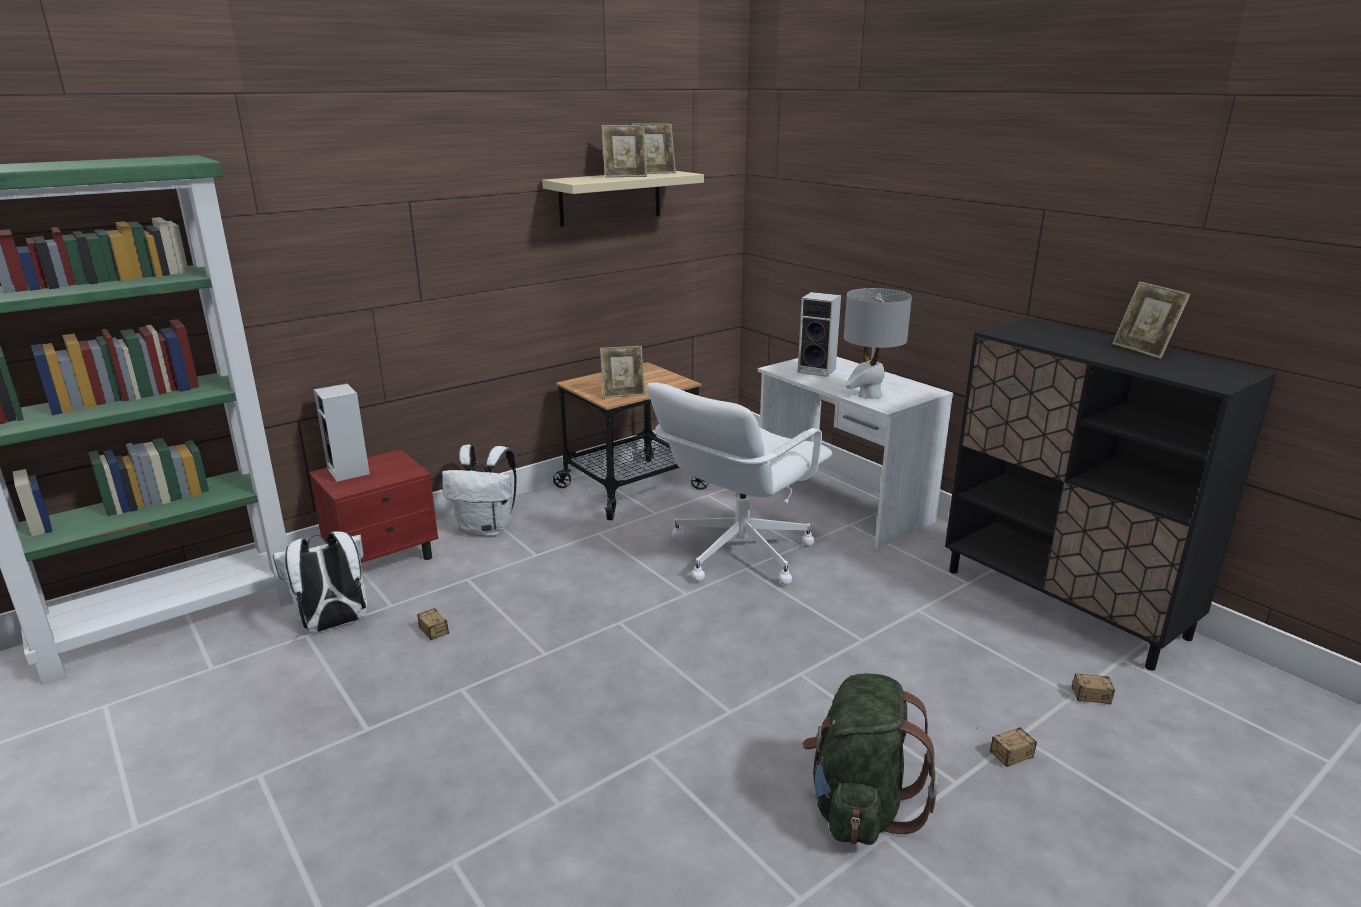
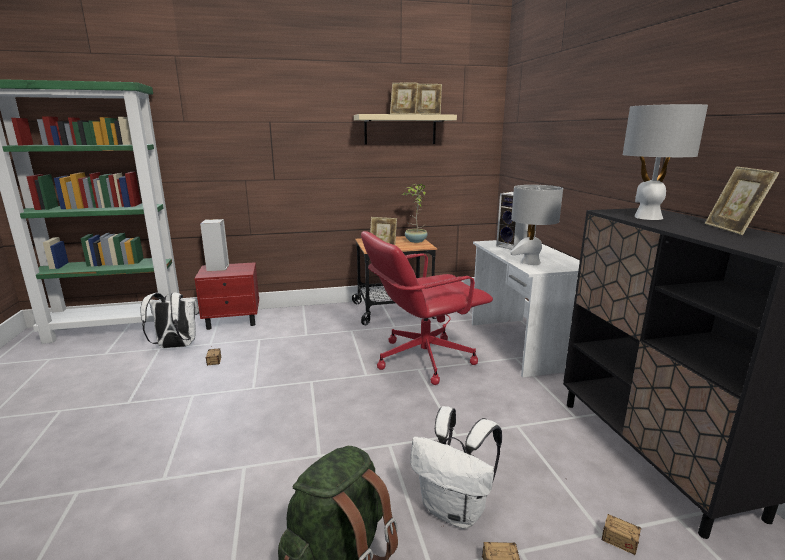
camera: 25 degrees right, 5 degrees down
(487, 529) = (296, 317): white backpack -> white backpack (455, 510)
(655, 375) = (415, 241): none -> potted plant
(738, 553) = (422, 359): white office chair -> red office chair
(1050, 339) = (647, 217): none -> grey table lamp

